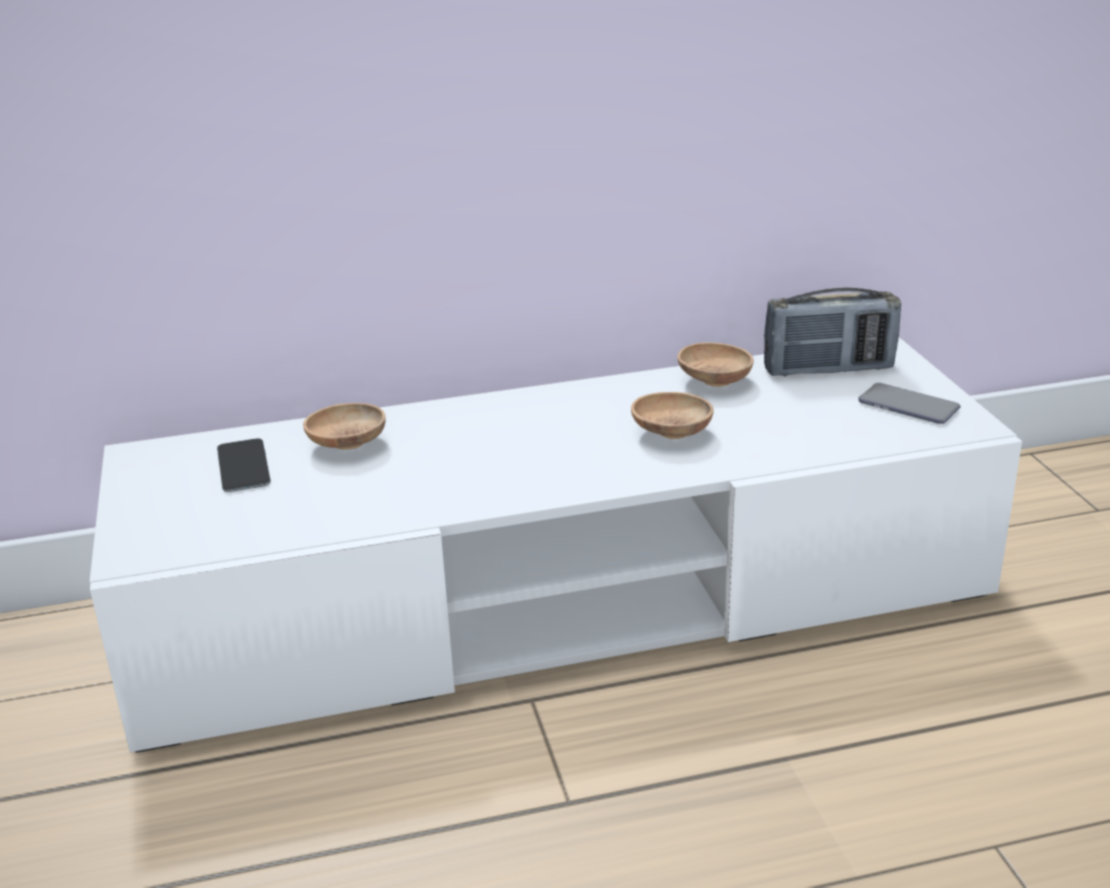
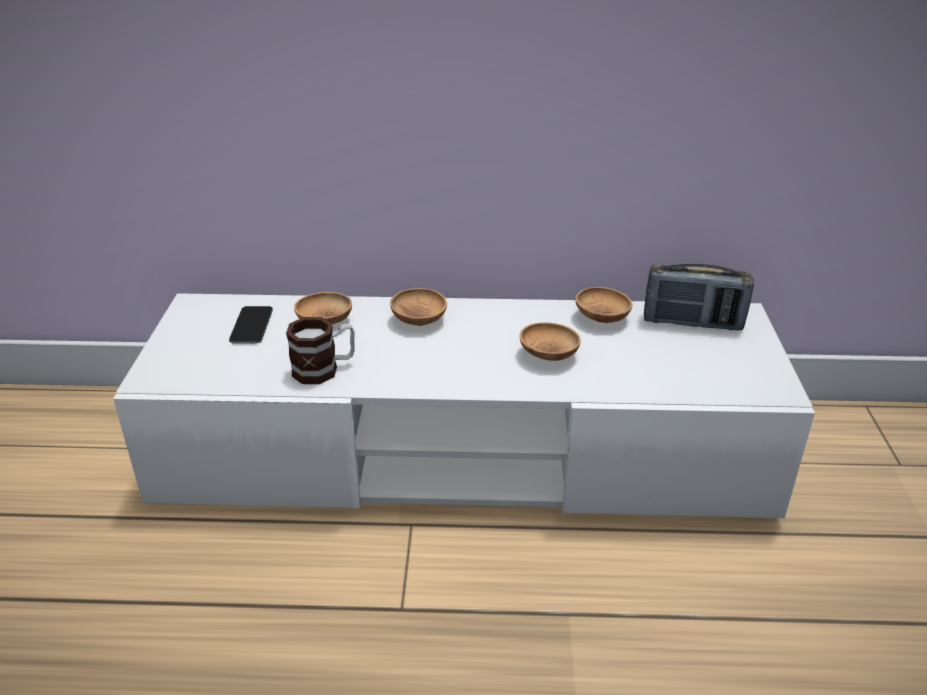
camera: 15 degrees right, 5 degrees up
(382, 500) = (324, 369): none -> mug
(477, 421) = (419, 319): none -> brown bowl
(908, 405) = (738, 365): phone -> none

